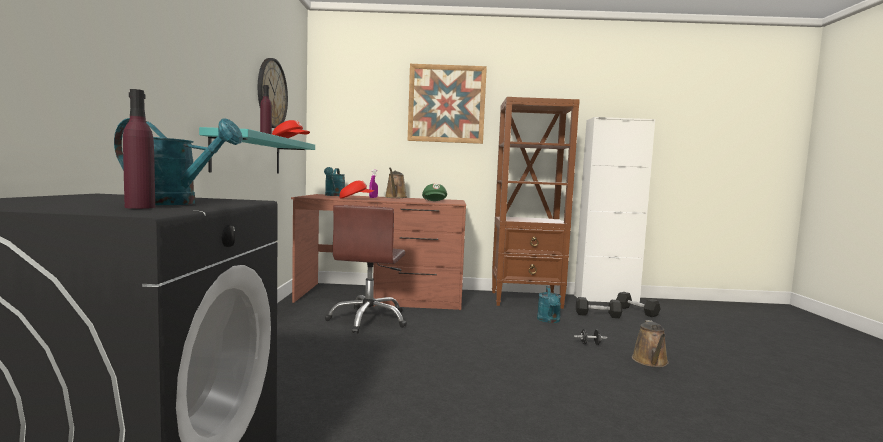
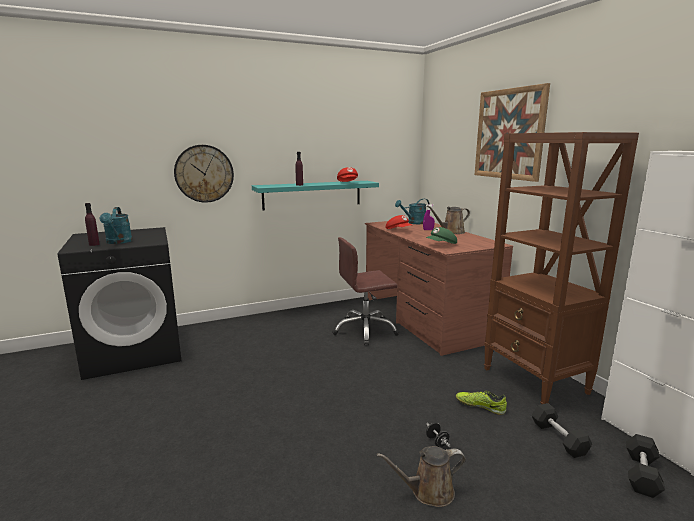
camera: 65 degrees right, 10 degrees up
(271, 93) = (348, 145): wall clock -> wall clock (204, 173)
(549, 320) = (480, 406): turquoise watering can -> shoe

